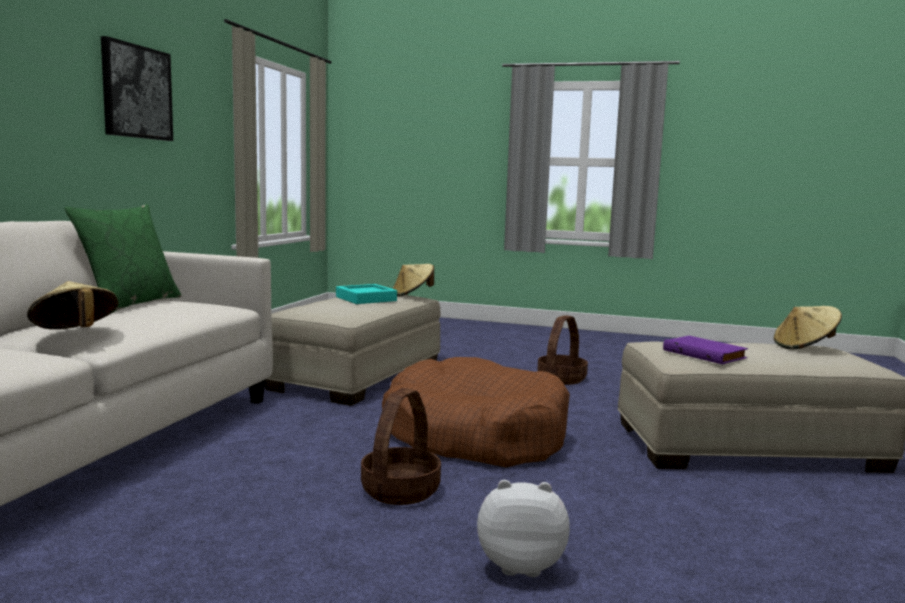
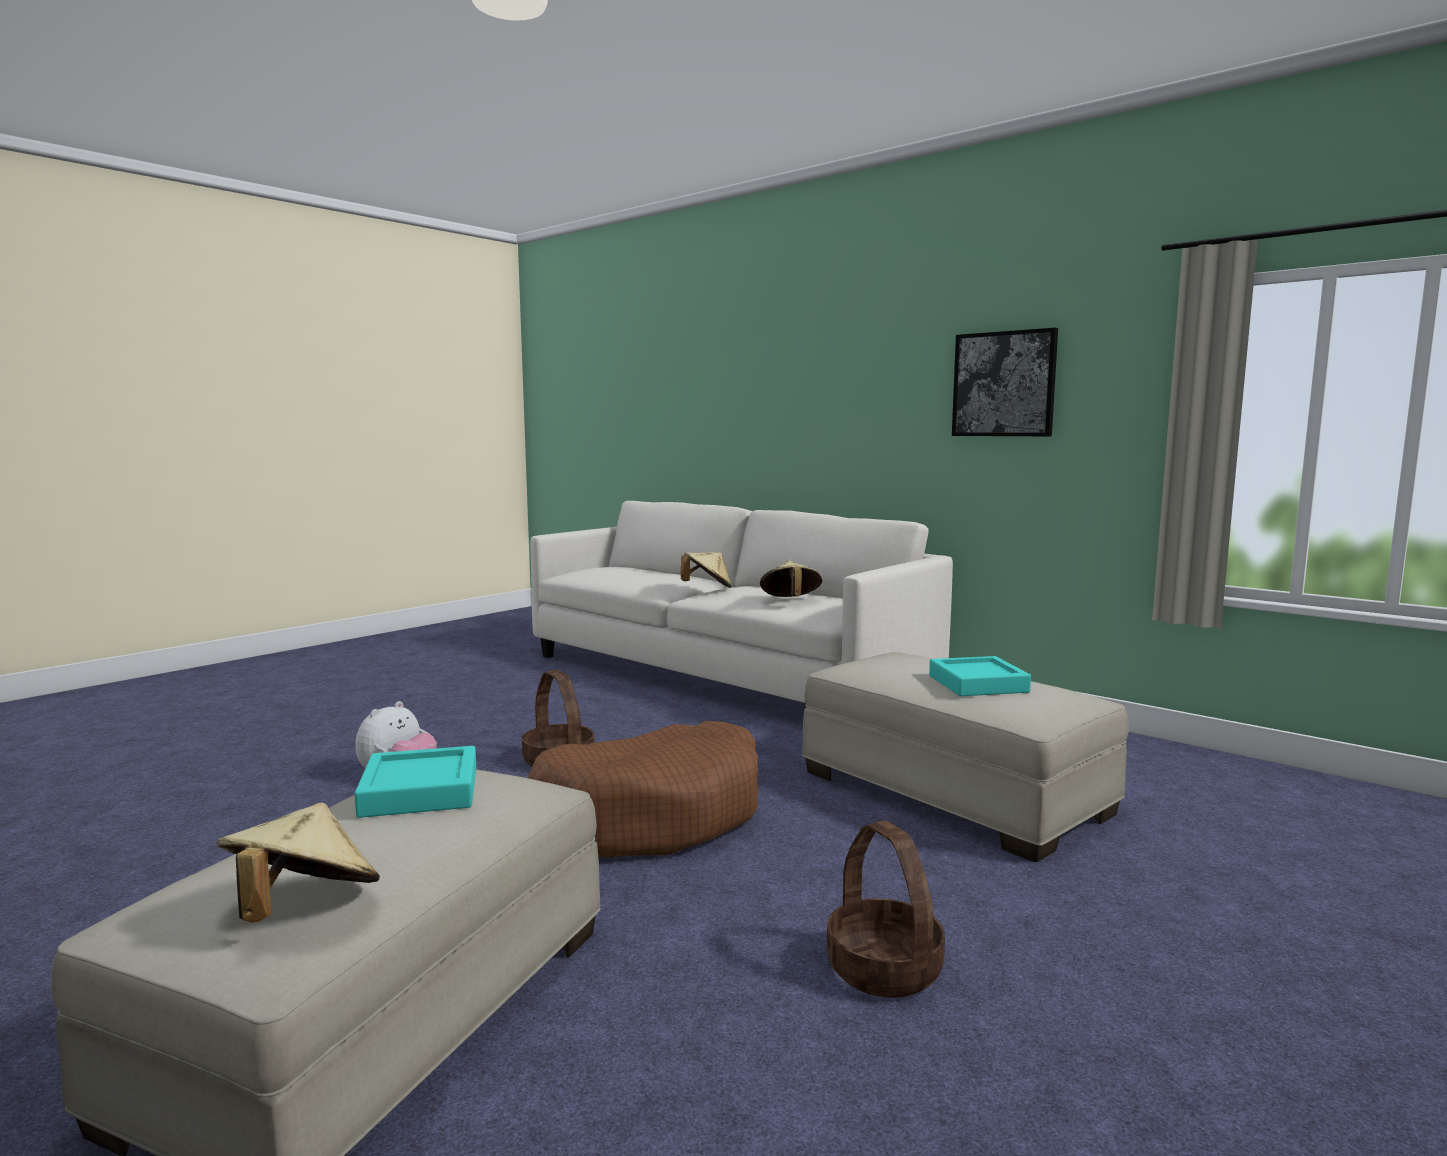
camera: 115 degrees right, 0 degrees up
(130, 304) = (835, 596): green pillow -> none
(413, 294) = (1036, 713): beige hat -> beige hat (790, 601)
(705, 354) = (420, 791): purple book -> turquoise tray

